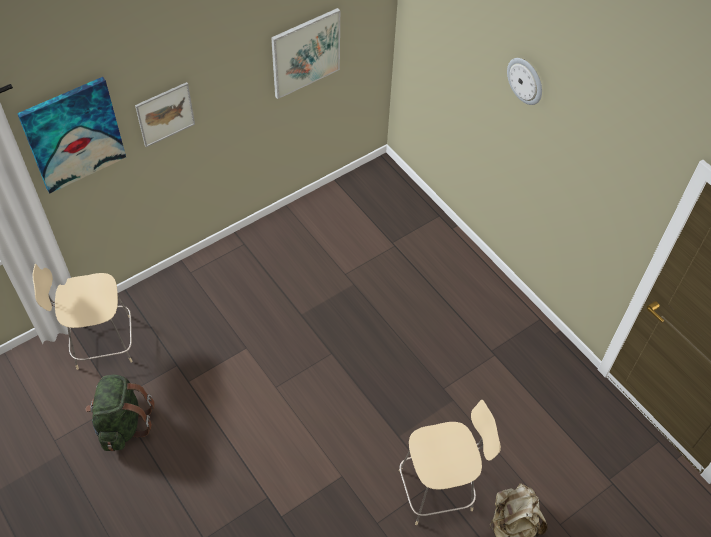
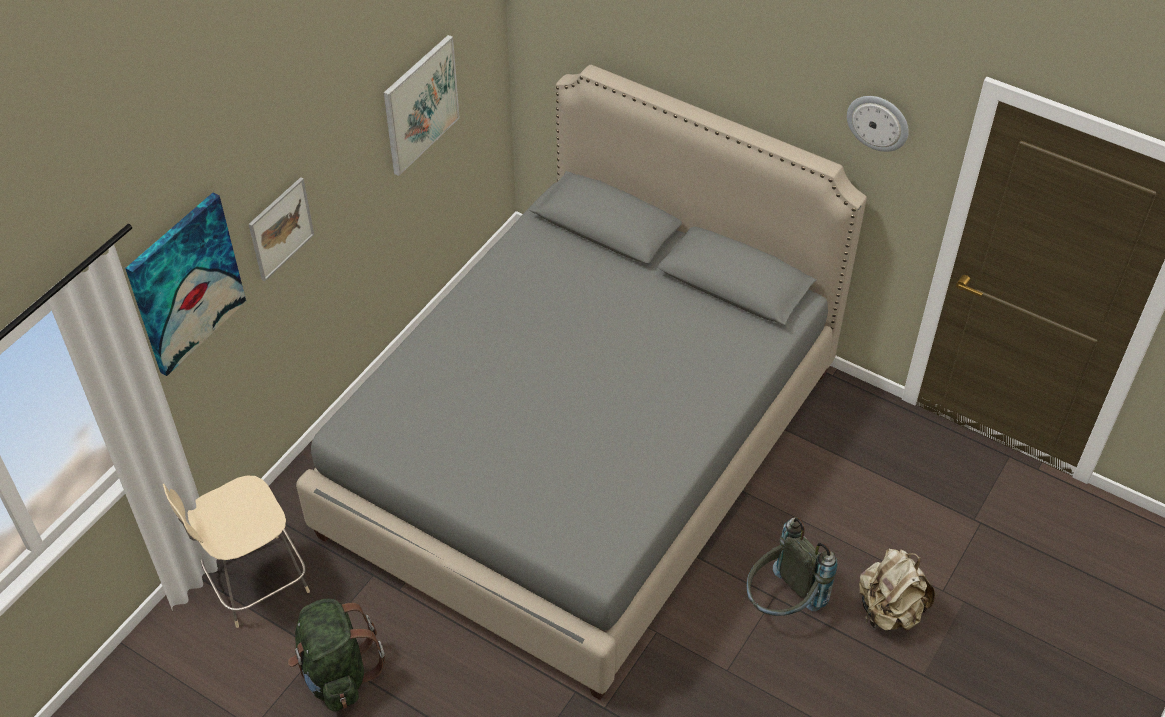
camera: 20 degrees left, 5 degrees down
(353, 328) = (582, 451): none -> grey bed
(438, 489) = (782, 603): beige chair -> grey backpack
(525, 80) = (726, 56): wall clock -> wall clock (878, 122)

